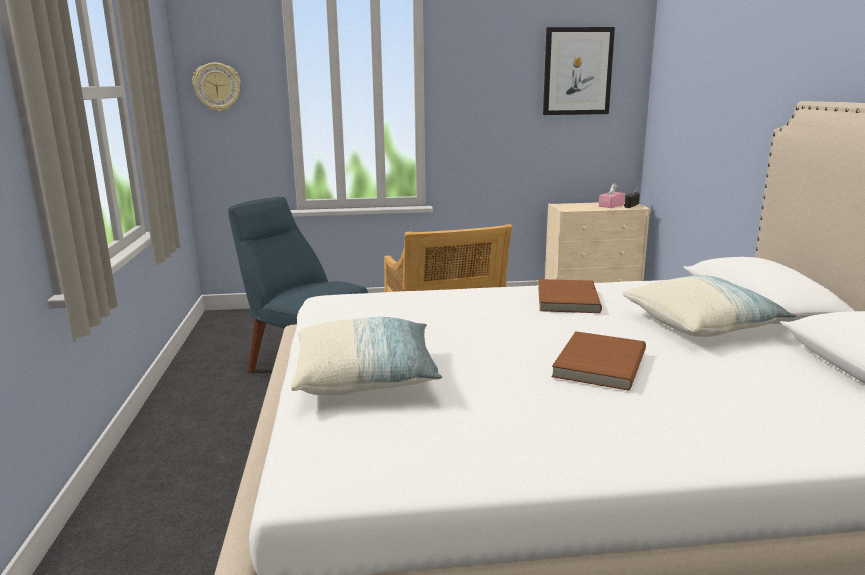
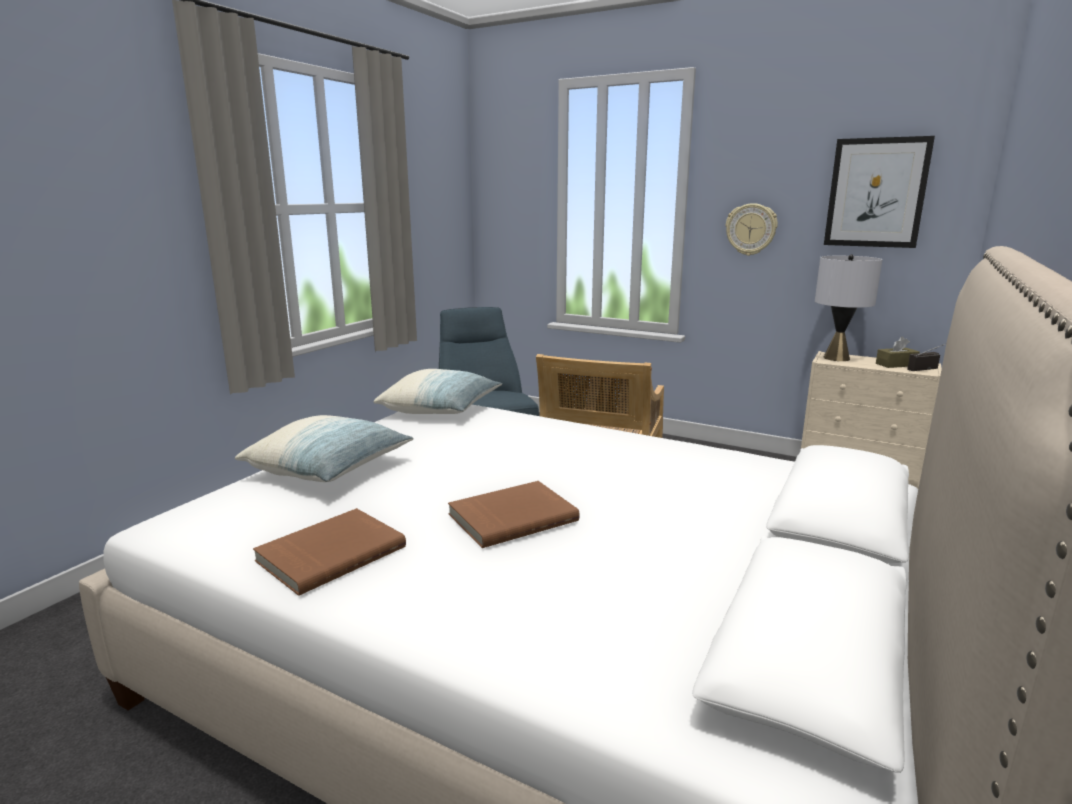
camera: 35 degrees right, 0 degrees up
(217, 87) = (501, 203): wall clock -> wall clock (751, 229)
(566, 299) = (622, 452): brown book -> brown book (330, 553)
(569, 206) = (836, 358): none -> grey table lamp
(611, 205) = (896, 364): pink tissue box -> brown tissue box
(702, 325) = (708, 516): pillow -> pillow (441, 410)

